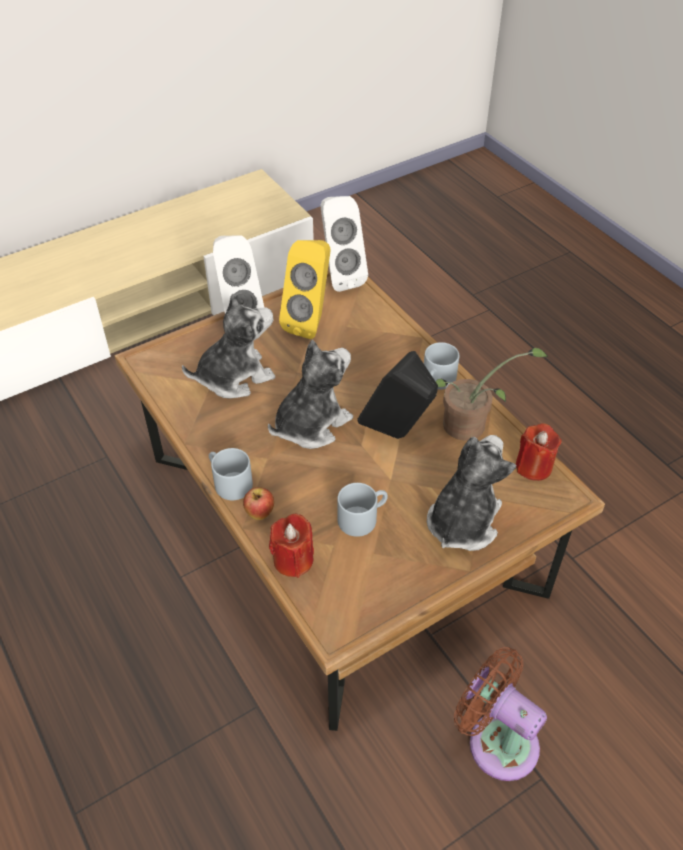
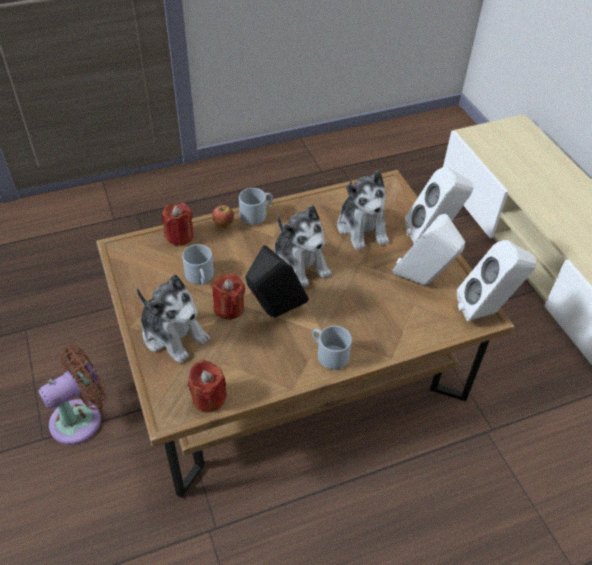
camera: 100 degrees right, 0 degrees up
(310, 322) = (422, 282): yellow speaker -> white speaker
(403, 477) = (229, 308): none -> red candle
(470, 426) = (269, 366): potted plant -> none

